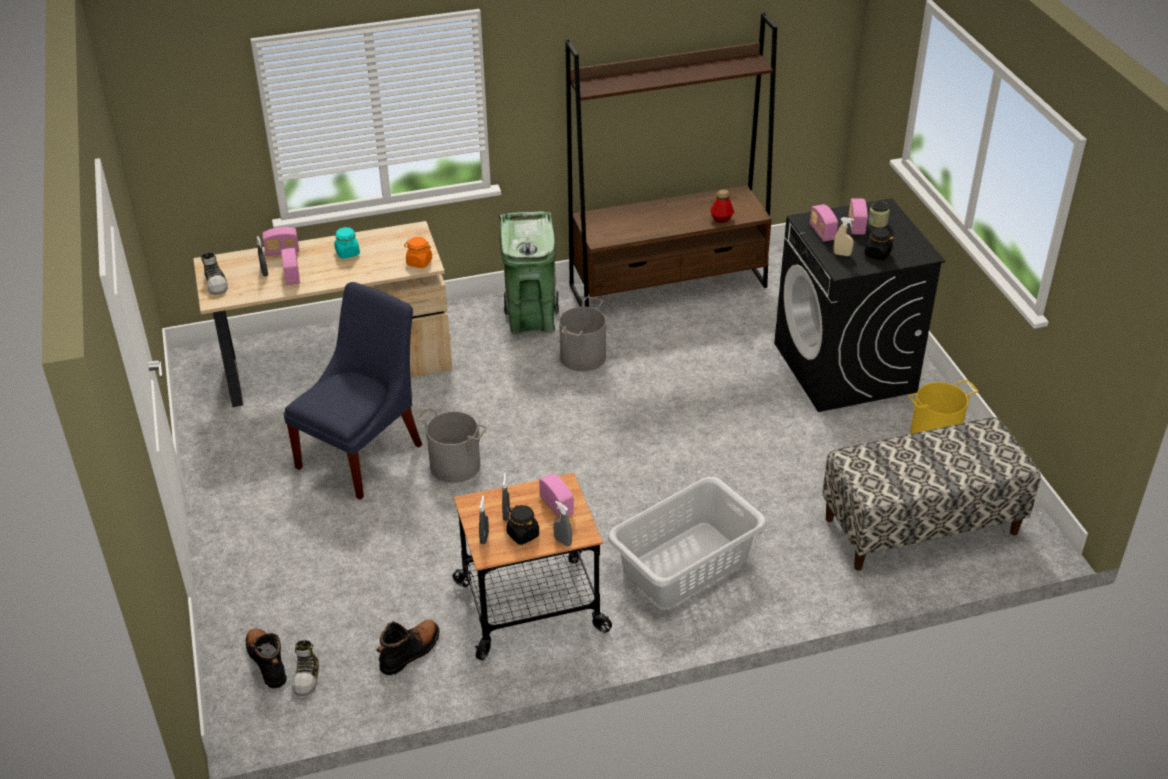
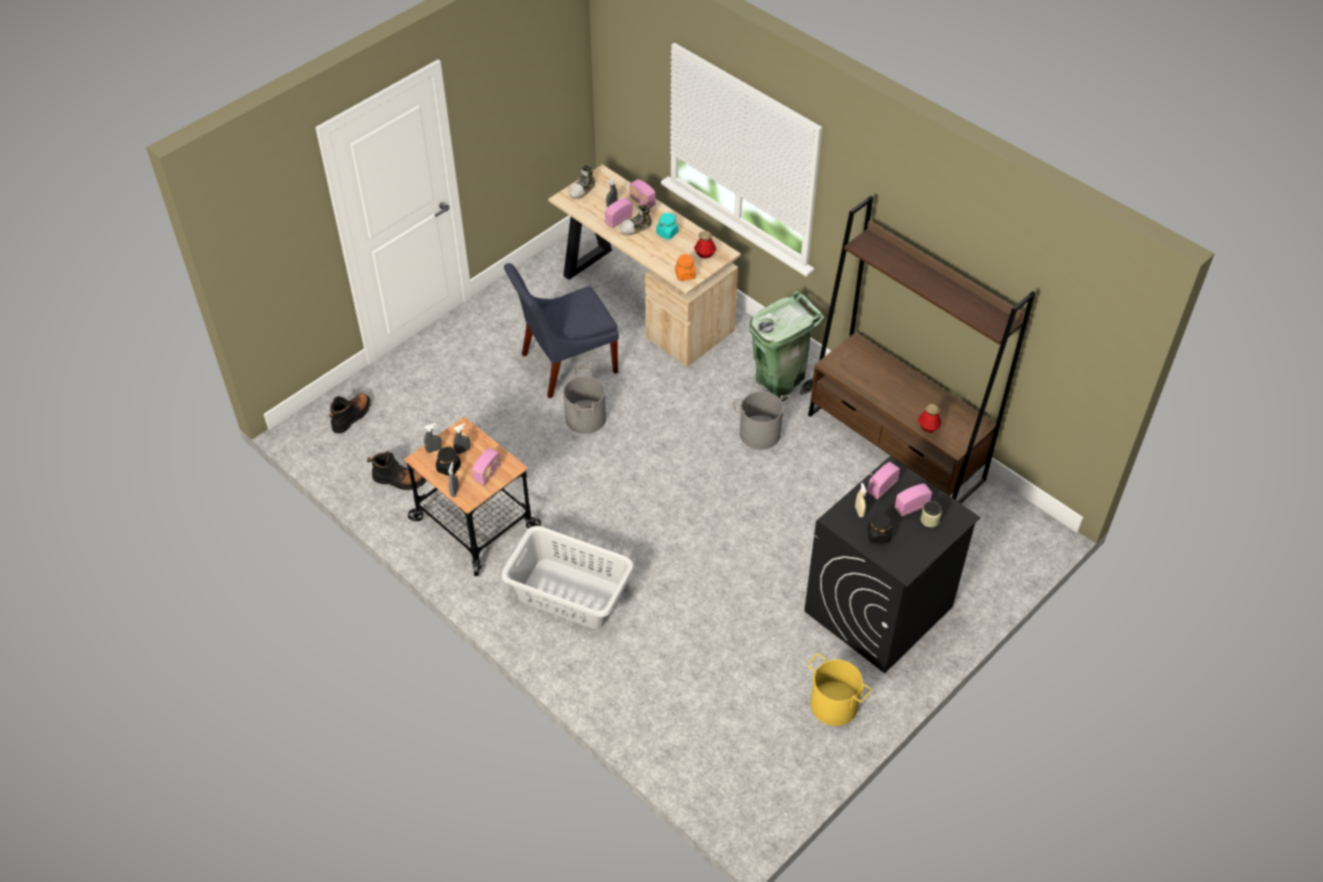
camera: 60 degrees right, 10 degrees up
(307, 676) = (351, 441): shoe -> shoe (636, 227)
(363, 453) = (565, 364): blue chair -> blue chair turned 150 degrees clockwise
(404, 241) = (705, 254): none -> bottle
(921, 526) = (710, 731): bench -> none

